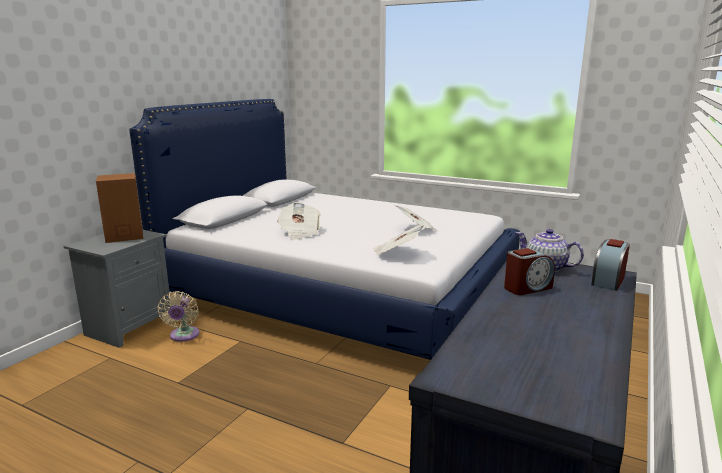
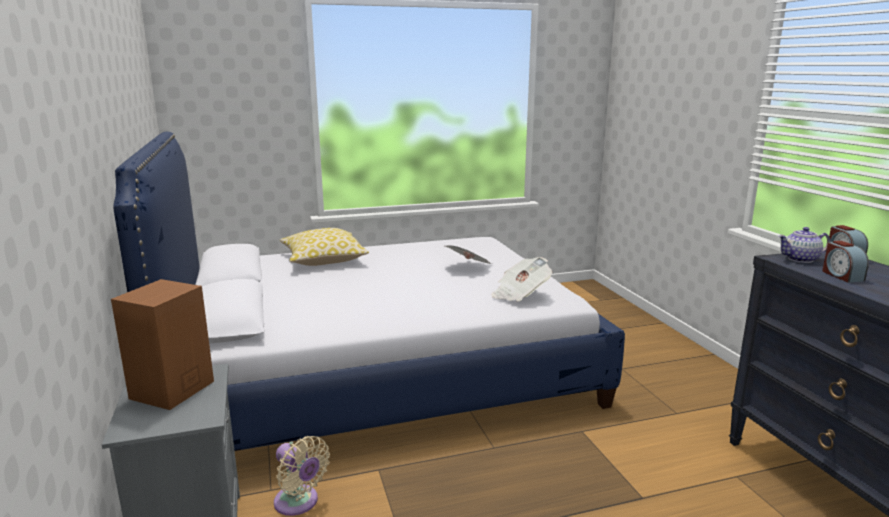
camera: 45 degrees left, 0 degrees up
(299, 233) = (375, 305): newspaper -> none
(342, 203) = (323, 259): none -> pillow
(527, 288) = (841, 275): alarm clock -> alarm clock turned 150 degrees clockwise

